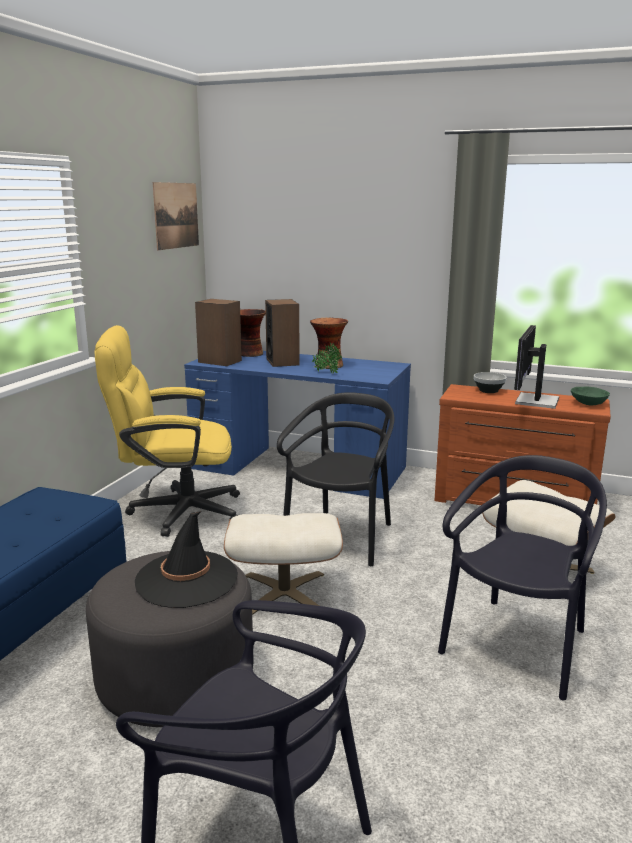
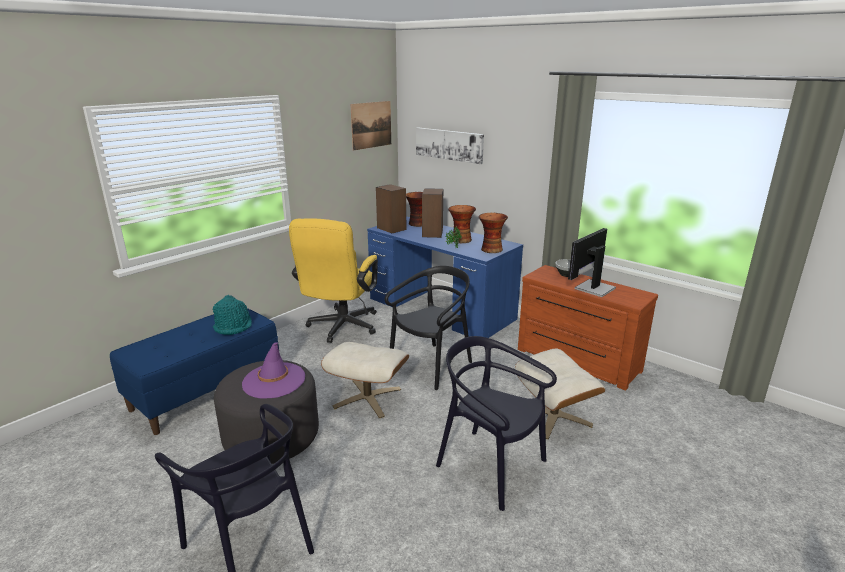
camera: 20 degrees right, 5 degrees up
(55, 516) = (233, 326): none -> turquoise hat
(175, 512) = (340, 328): yellow office chair -> yellow office chair turned 90 degrees counterclockwise
(186, 579) = (274, 380): black hat -> purple hat
(290, 240) = (449, 144): none -> picture
(378, 371) = (491, 249): none -> vase
(517, 645) = (491, 466): black chair -> black chair turned 105 degrees counterclockwise
(587, 404) = (634, 296): green bowl -> none

